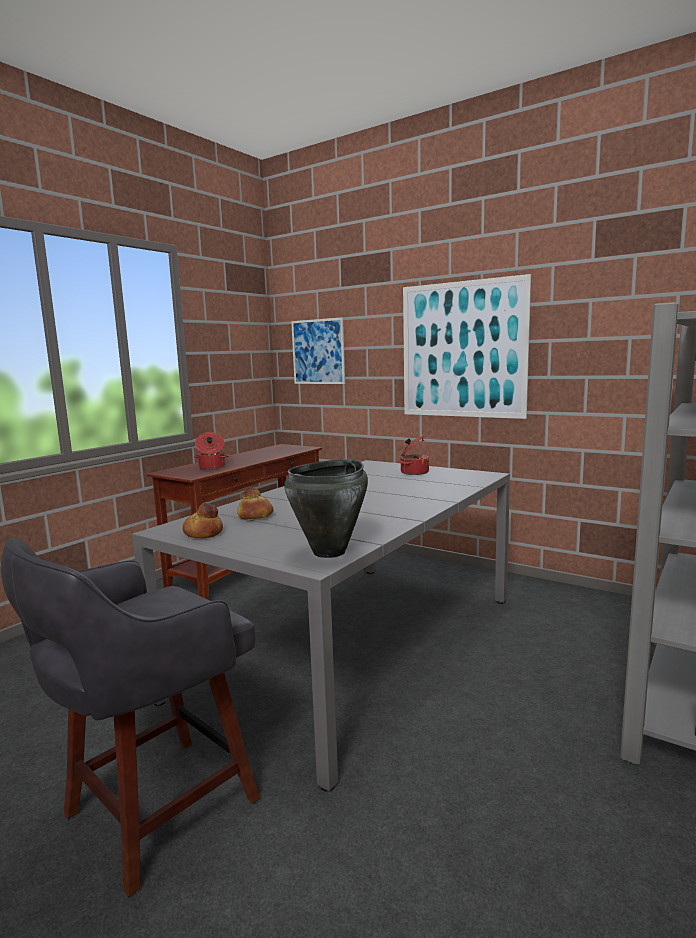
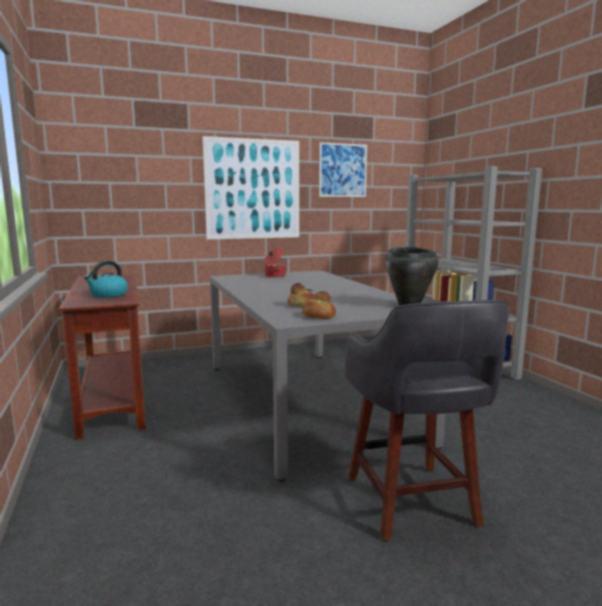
camera: 55 degrees left, 0 degrees up
(211, 467) = (108, 295): cooking pot -> kettle
(318, 352) = (110, 184): picture -> picture (343, 170)

